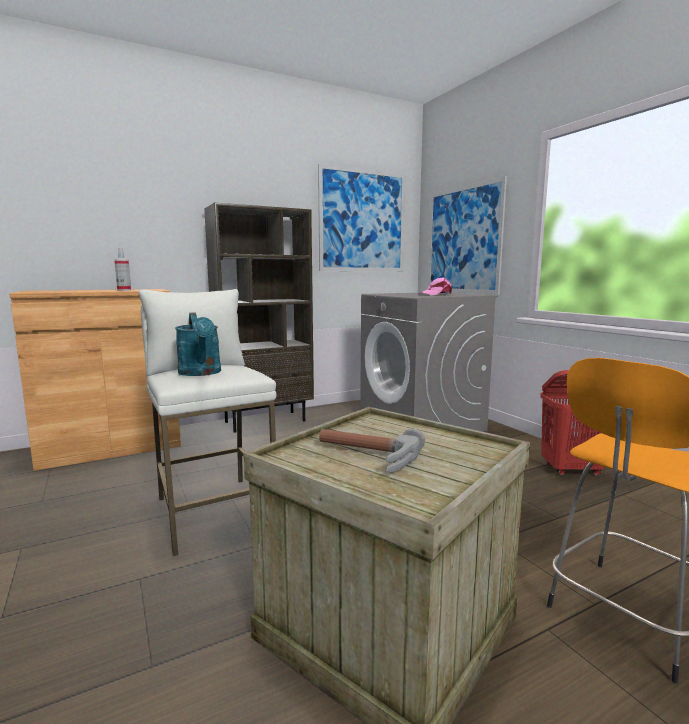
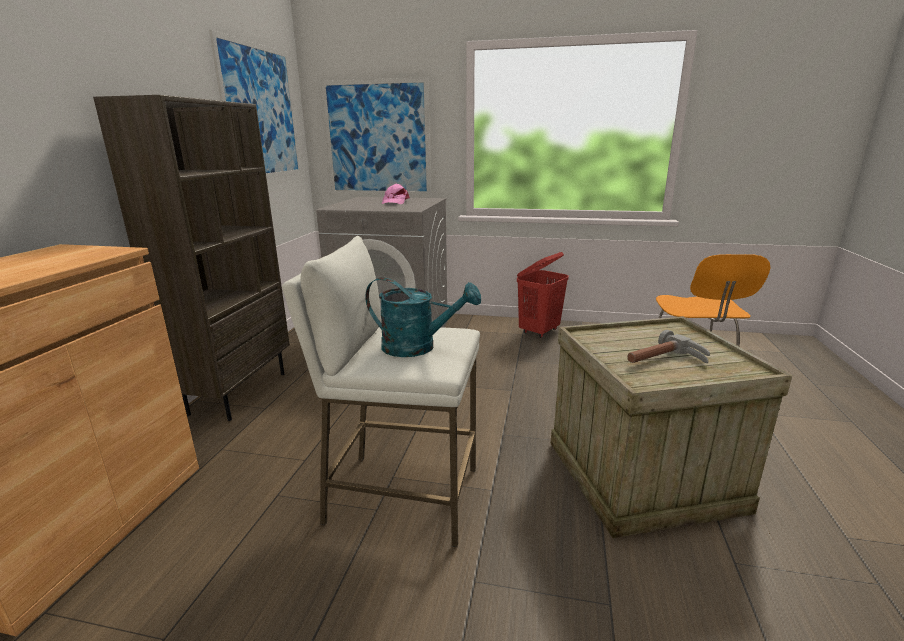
camera: 50 degrees left, 10 degrees up
(124, 290) = (60, 261): spray bottle -> none

